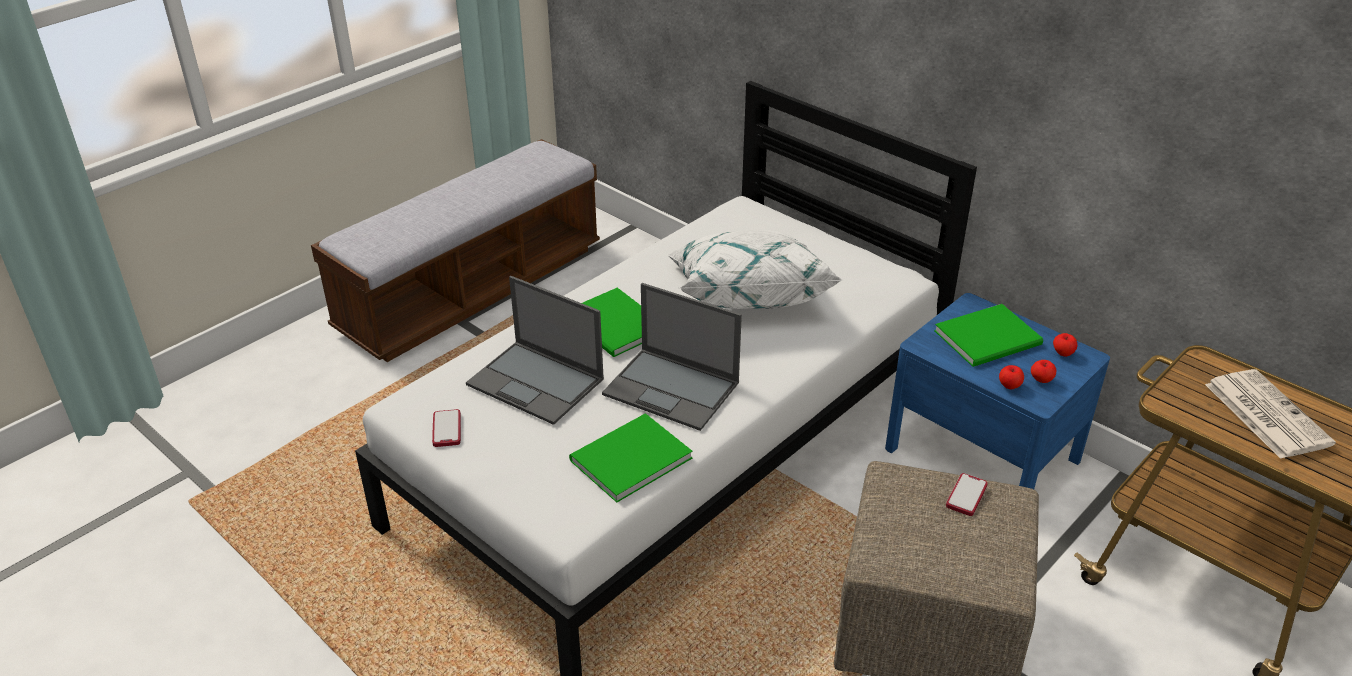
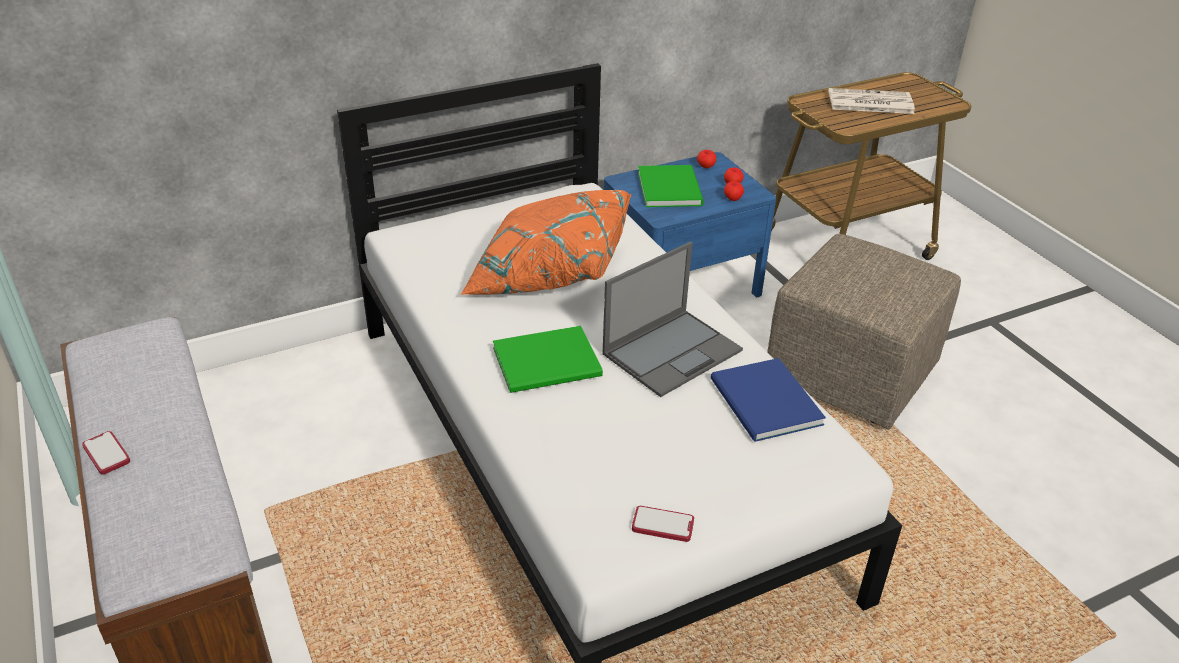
camera: 70 degrees left, 0 degrees up
(537, 382) = (616, 438): laptop -> none
(626, 459) = (764, 404): green book -> blue book
(747, 294) = (548, 272): white pillow -> orange pillow
(966, 496) = (844, 258): phone -> phone (106, 454)

